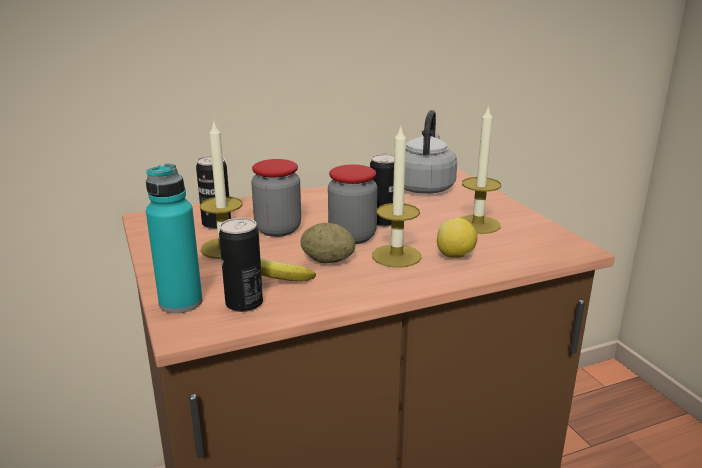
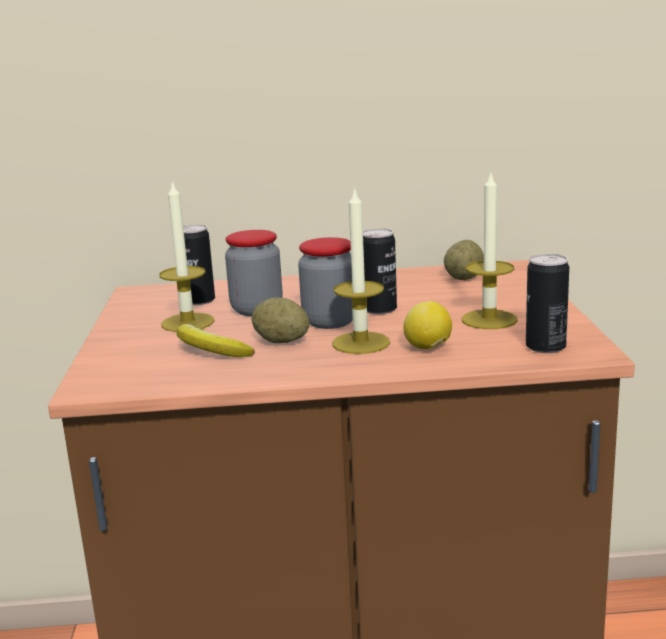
camera: 20 degrees right, 5 degrees down
(181, 302) = (105, 365): turquoise bottle -> none
(244, 303) = (163, 371): can -> can (545, 347)
(424, 187) = (464, 278): grey kettle -> potato

